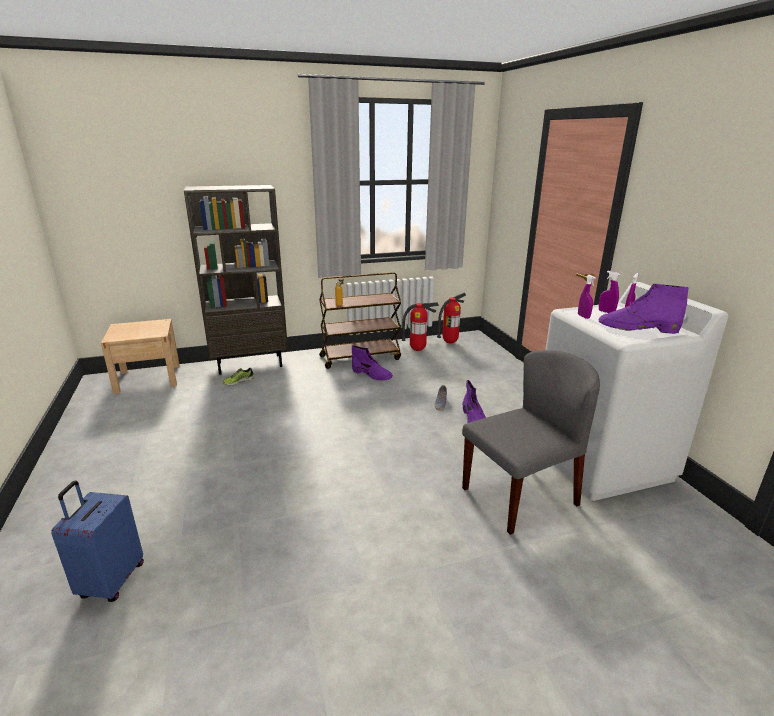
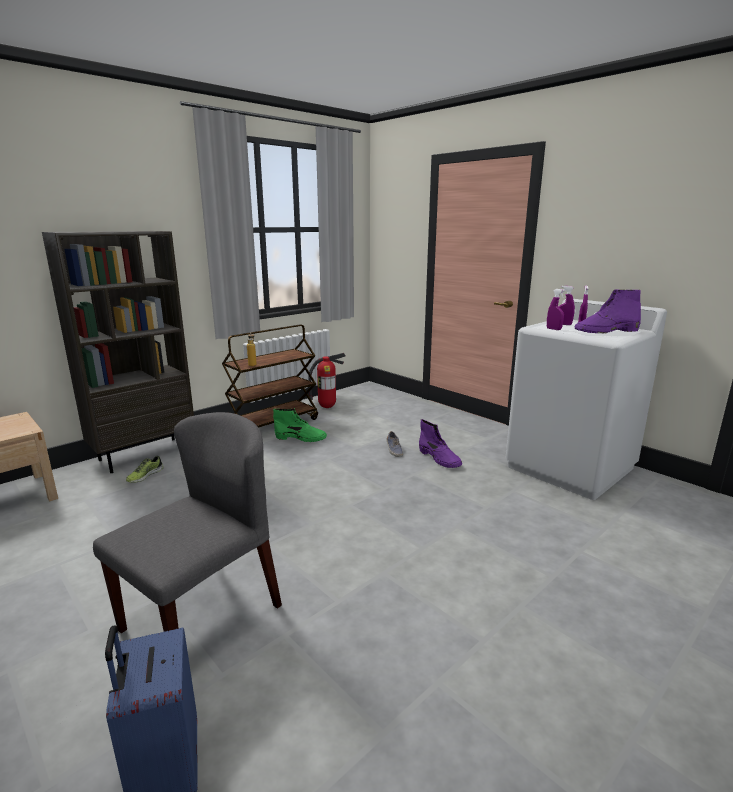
camera: 25 degrees left, 5 degrees down
(372, 375) = (301, 438): purple boot -> green boot
(449, 342) = (352, 395): fire extinguisher -> none
(520, 495) = (537, 512): grey chair -> grey chair (202, 616)

